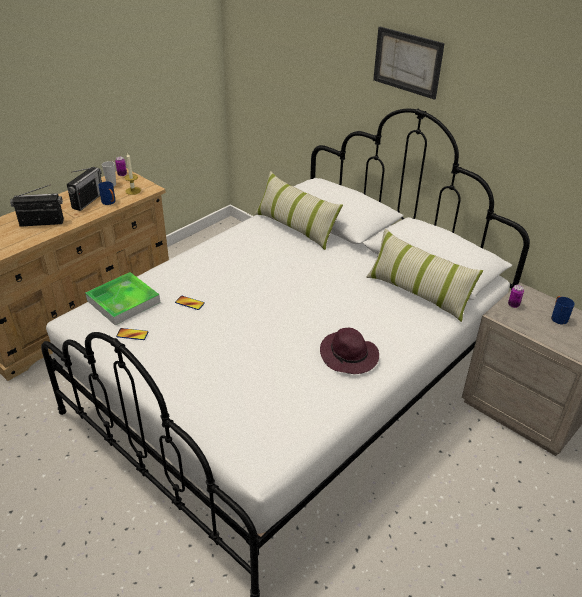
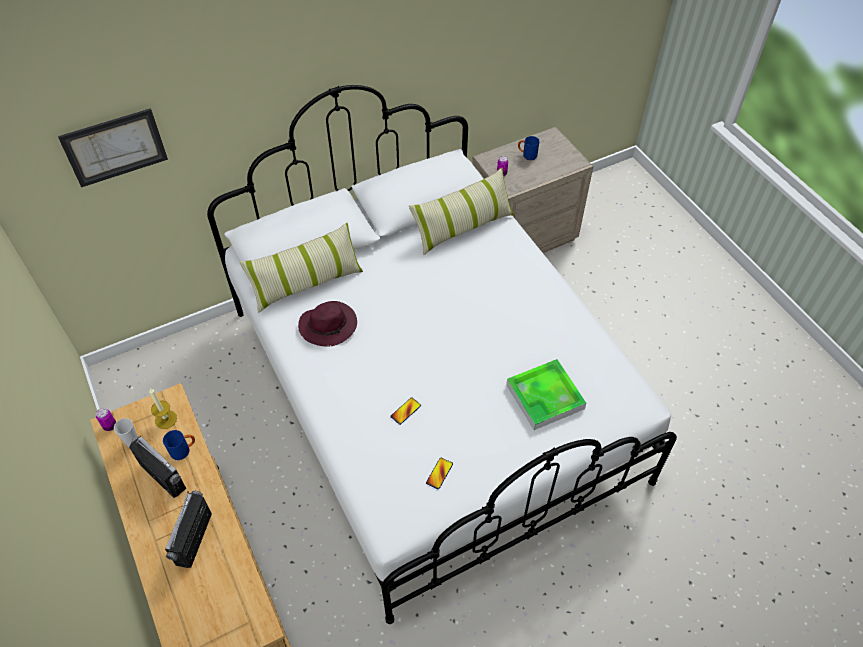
camera: 70 degrees left, 15 degrees up
(123, 301) = (377, 474): tray -> tray (545, 396)
(349, 356) = (531, 305): purple hat -> purple hat (329, 325)
(407, 62) = (296, 54): picture -> picture (115, 147)

